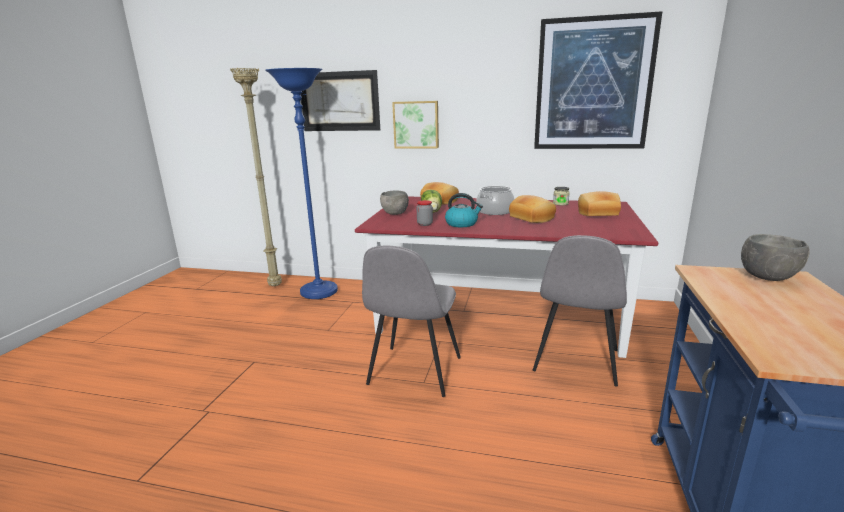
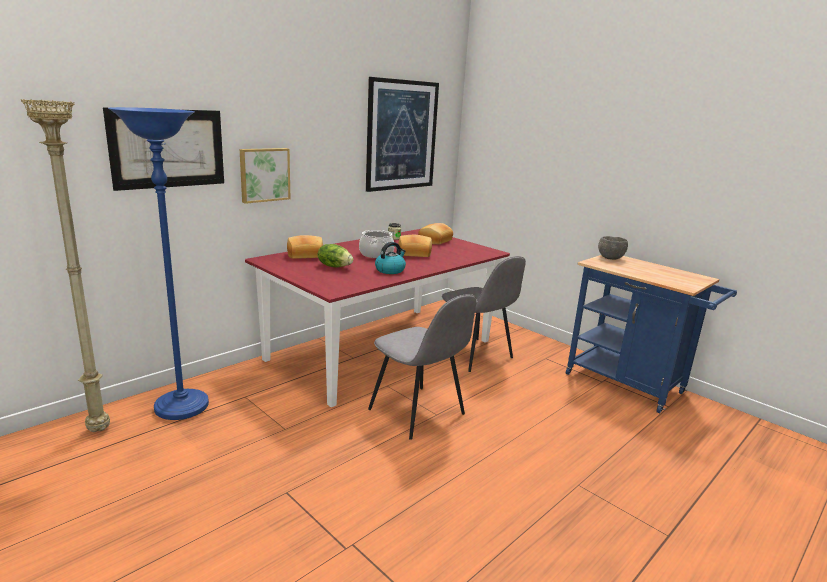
camera: 60 degrees left, 0 degrees up
(395, 214) = (311, 276): grey bowl -> none
(425, 224) = (367, 278): jar -> none

